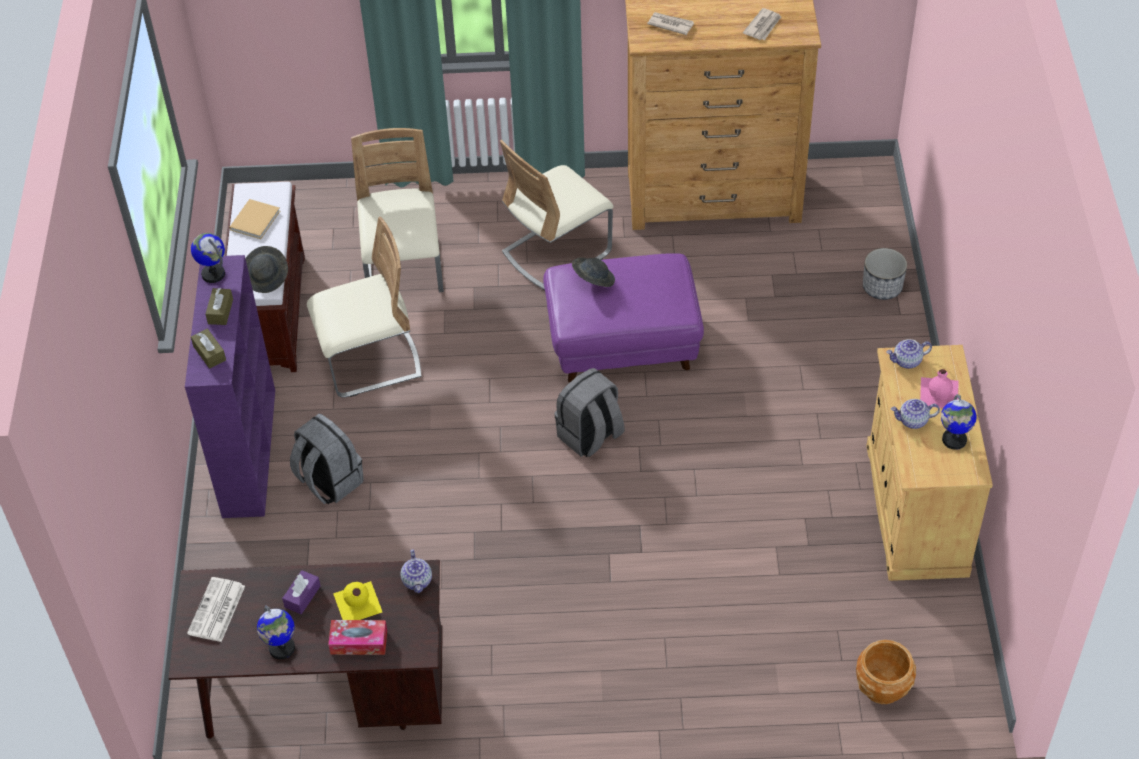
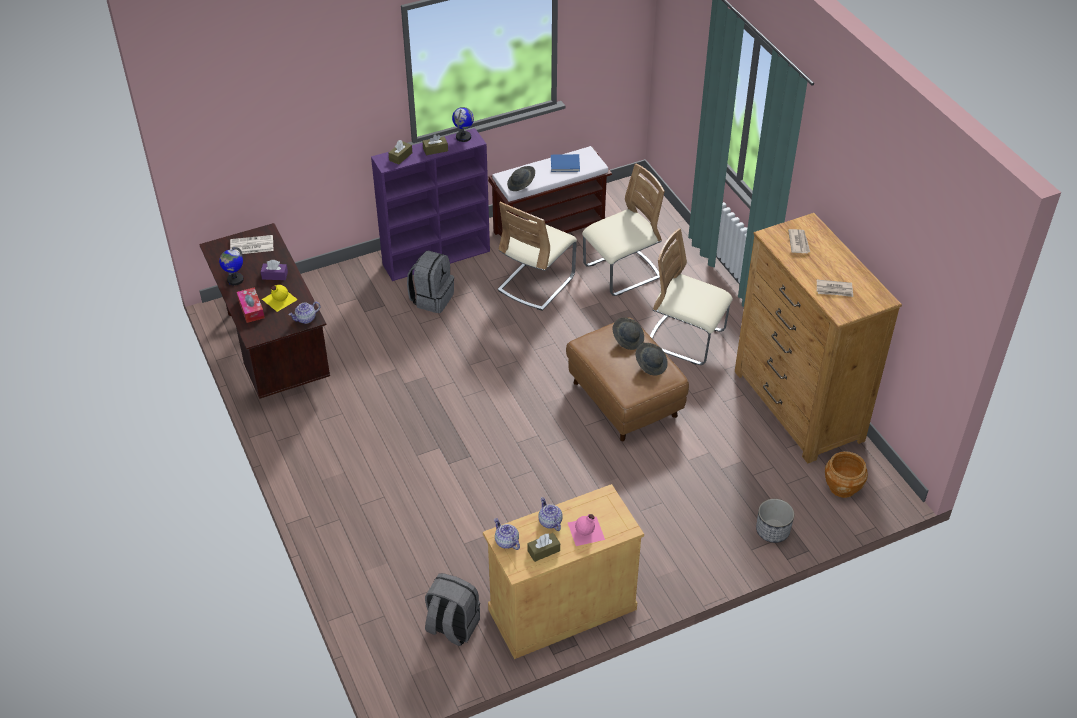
camera: 65 degrees right, 5 degrees down
(256, 219) = (566, 164): beige book -> blue book
(369, 361) = (536, 283): beige chair -> beige chair turned 75 degrees clockwise
(590, 436) = (532, 407): grey backpack -> grey backpack (452, 627)
(623, 342) = (625, 399): purple ottoman -> brown ottoman
(646, 274) = (651, 364): none -> grey hat
(882, 687) = (392, 630): brown planter -> brown planter (842, 487)
(907, 361) = (607, 504): teapot -> teapot (506, 542)
(954, 440) = (543, 551): globe -> brown tissue box

